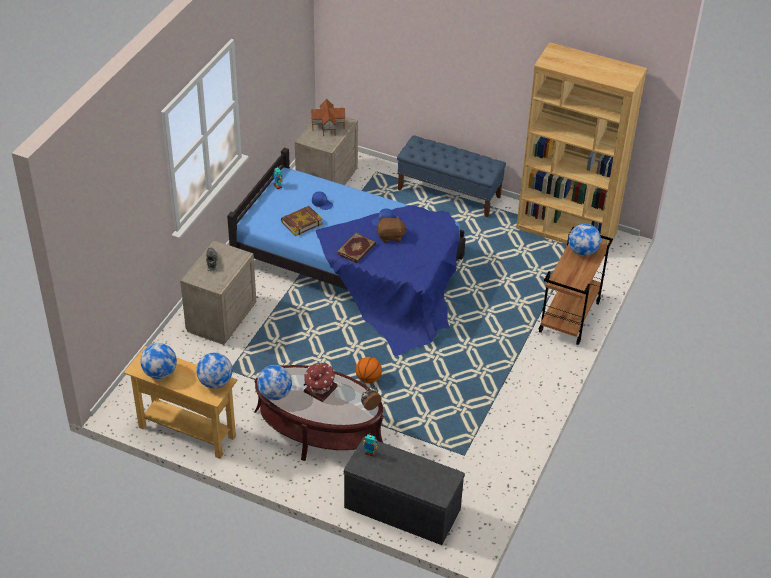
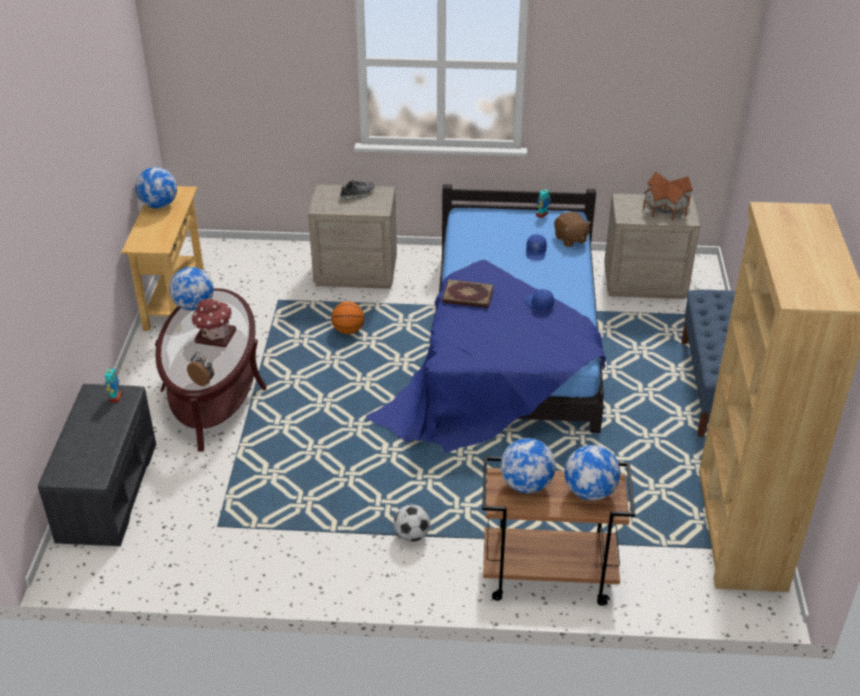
camera: 70 degrees right, 5 degrees down
(215, 382) = (157, 241): globe -> globe (526, 485)
(301, 223) = (489, 247): book -> none
(368, 379) = (316, 406): basketball -> basketball (348, 330)
(391, 236) = (512, 317): brown plush toy -> brown plush toy (570, 239)
(512, 365) = (412, 535): none -> football

